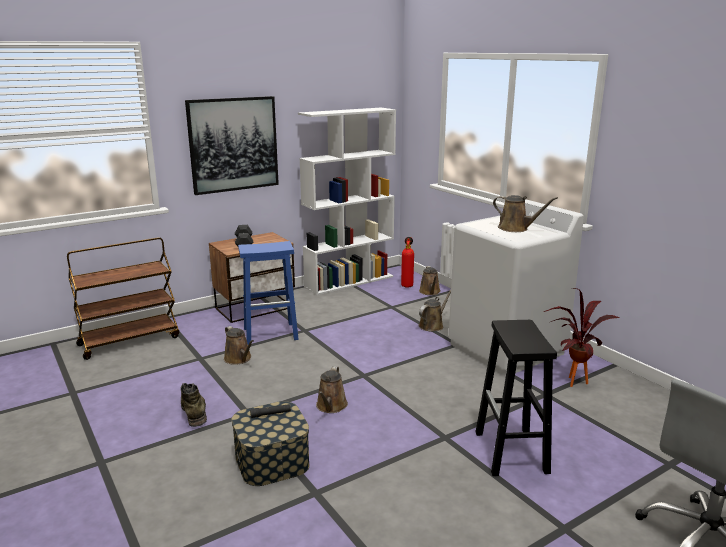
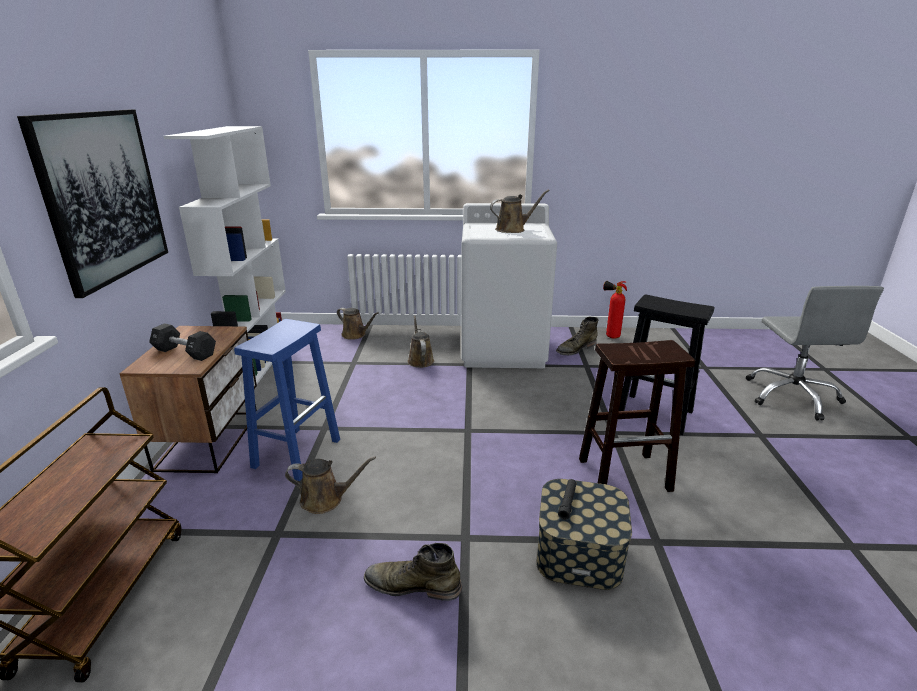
camera: 55 degrees left, 5 degrees up
(331, 406) = (507, 472): brown watering can -> none
(388, 458) = (625, 474): none -> brown stool
(407, 285) = (323, 338): fire extinguisher -> fire extinguisher (609, 336)
(571, 379) = (575, 348): potted plant -> green boot

